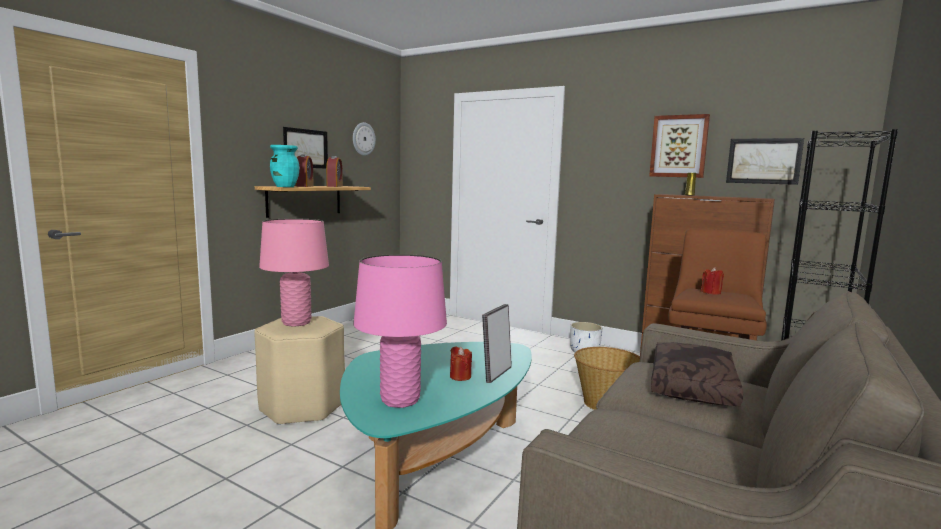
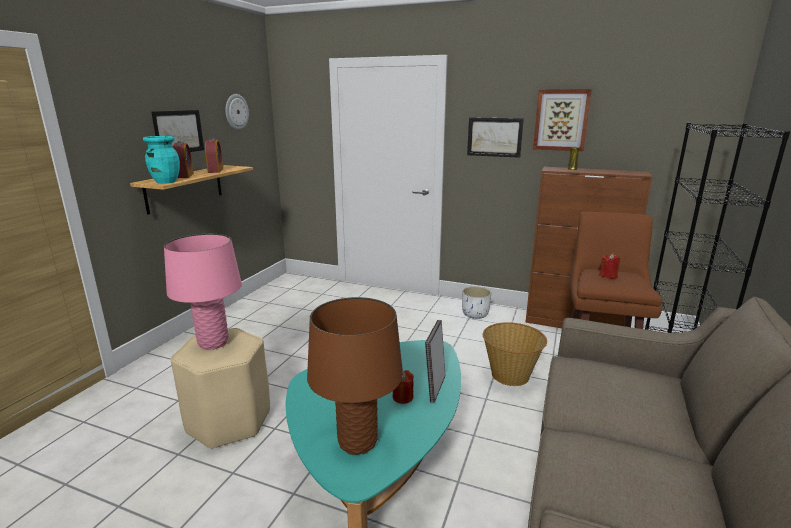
camera: 10 degrees left, 10 degrees up
(400, 400) = (357, 442): pink table lamp -> brown table lamp
(694, 386) = (622, 390): brown pillow -> none
(763, 161) = (639, 135): picture -> picture (494, 137)

